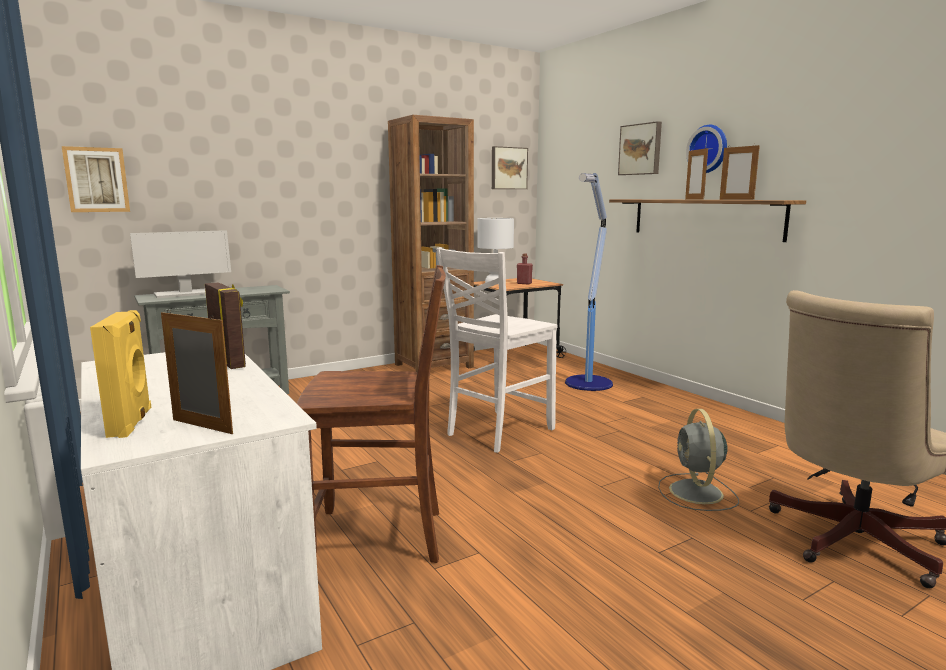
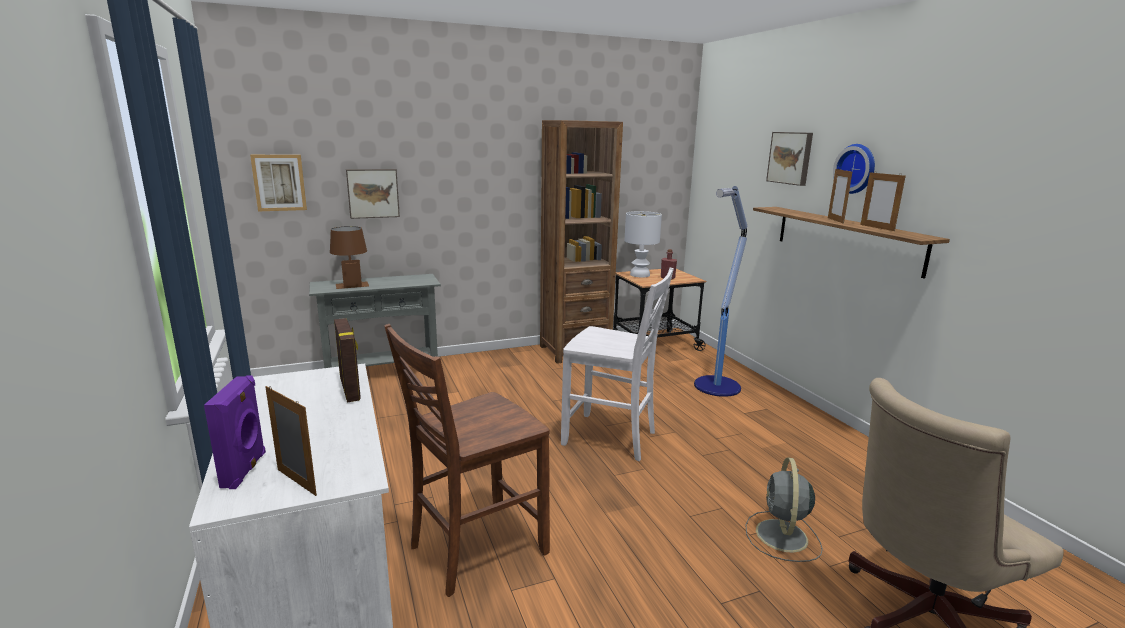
camera: 10 degrees right, 5 degrees up
(132, 423) = (245, 470): yellow speaker -> purple speaker
(185, 294) = (351, 283): monitor -> brown table lamp
(381, 537) = (474, 549): brown chair -> brown chair turned 135 degrees clockwise
(497, 432) = (611, 438): white chair -> white chair turned 120 degrees counterclockwise
(508, 168) = (662, 161): picture -> picture (373, 193)

